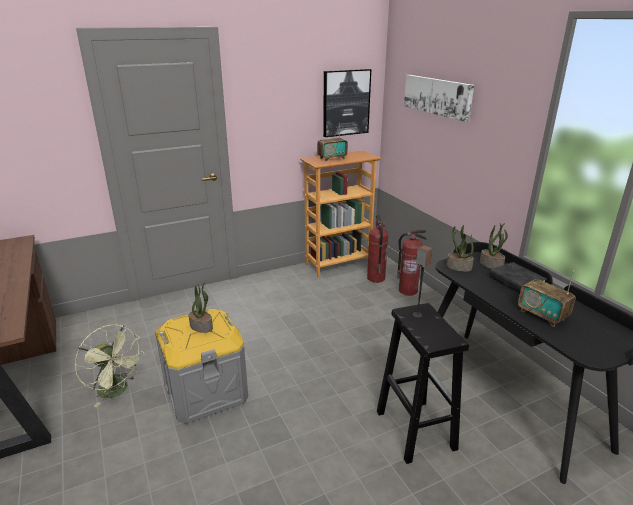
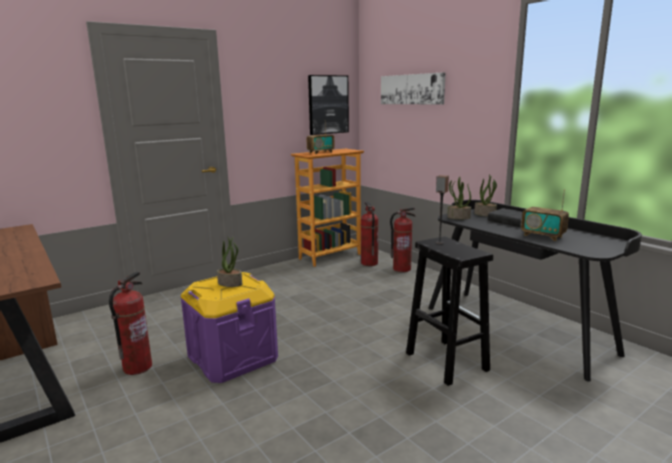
camera: 10 degrees left, 10 degrees down
(117, 391) = (137, 367): green fan -> fire extinguisher
(205, 391) = (232, 357): grey storage box -> purple storage box

